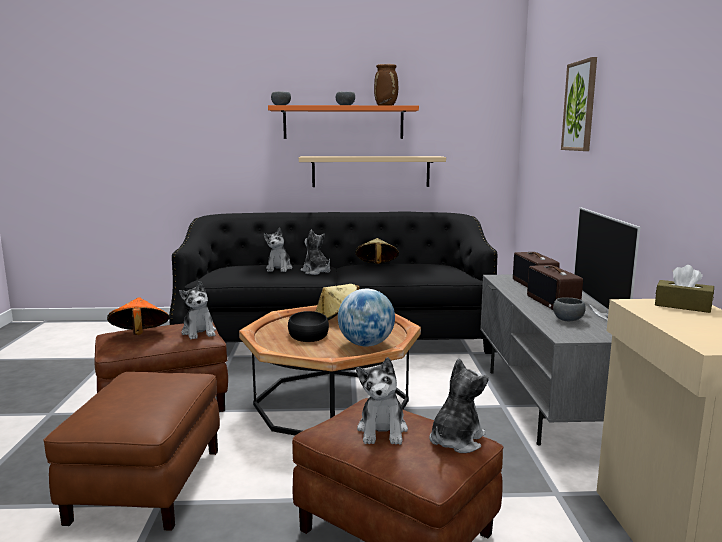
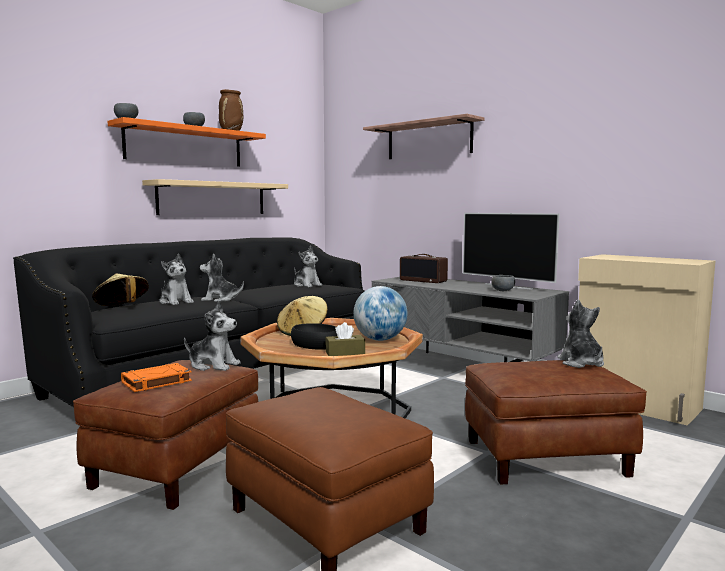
camera: 45 degrees left, 5 degrees down
(139, 335) = (156, 382): orange hat -> orange book
(376, 266) = (260, 289): beige hat -> beige hat (122, 307)
(382, 430) = (539, 371): plush toy -> plush toy (307, 285)
(553, 303) = (466, 286): radio -> none
(580, 106) = (429, 140): picture -> shelf
(682, 306) = (613, 256): brown tissue box -> brown tissue box (345, 353)

